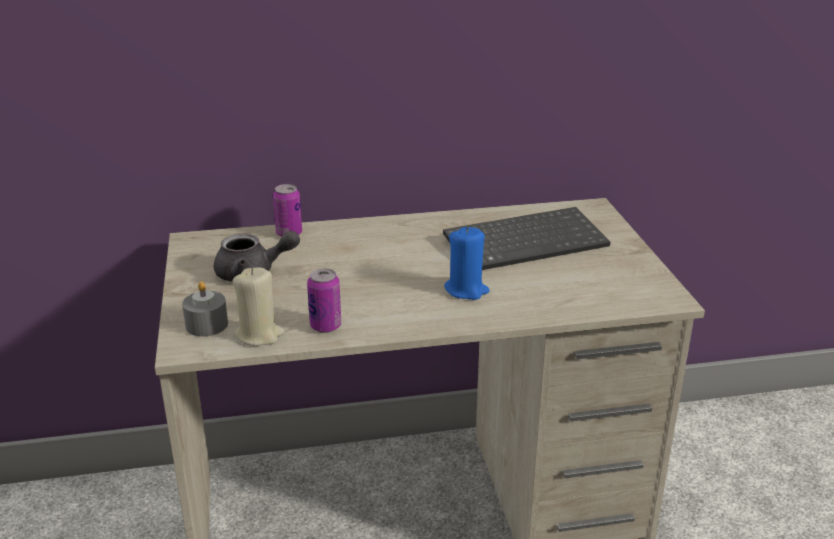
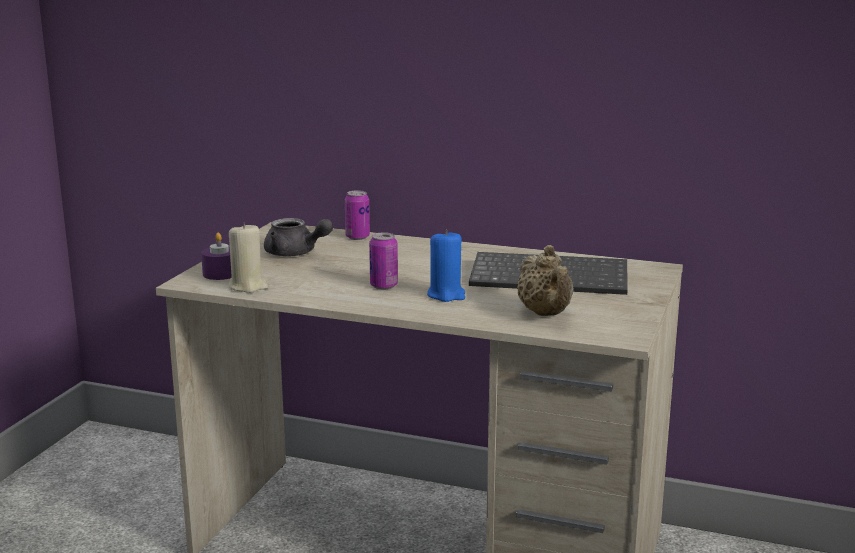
camera: 30 degrees right, 10 degrees down
(207, 325) = (220, 274): grey candle -> purple candle
(325, 326) = (302, 292): can -> can (383, 286)
(577, 289) = (546, 314): none -> beige teapot

